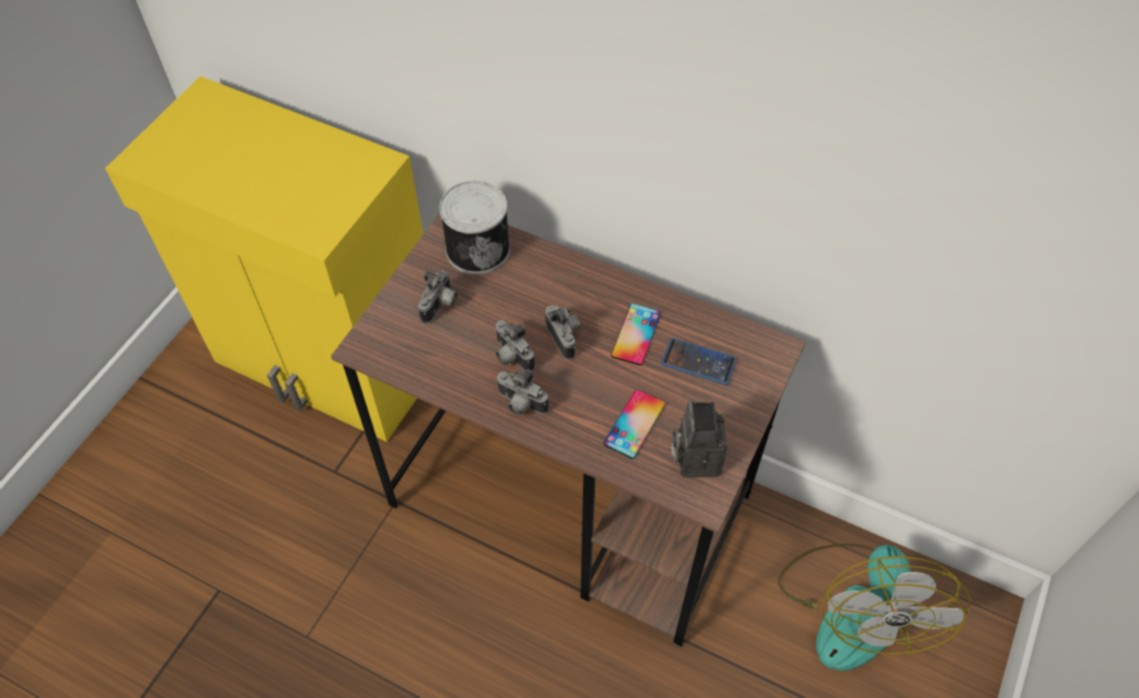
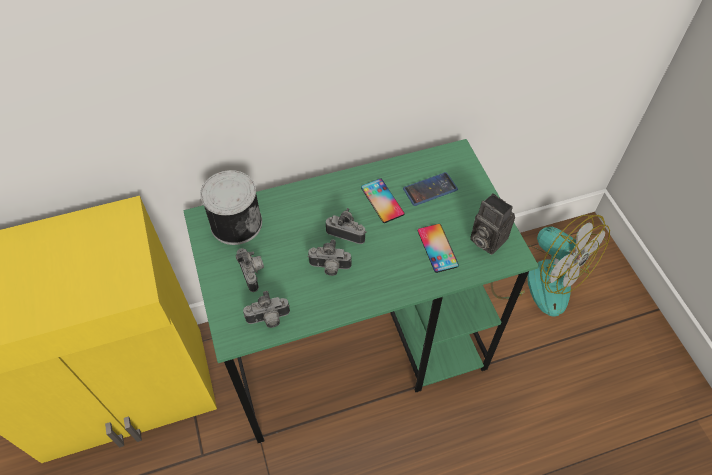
camera: 45 degrees left, 0 degrees up
(520, 404) = (366, 290): camera -> camera (269, 320)
(572, 501) = (358, 346): brown desk -> green desk

